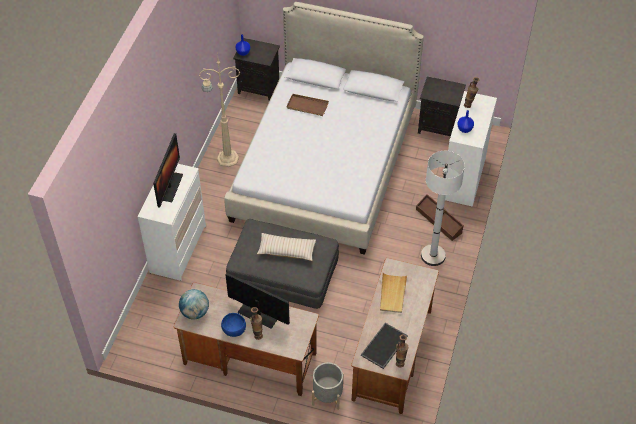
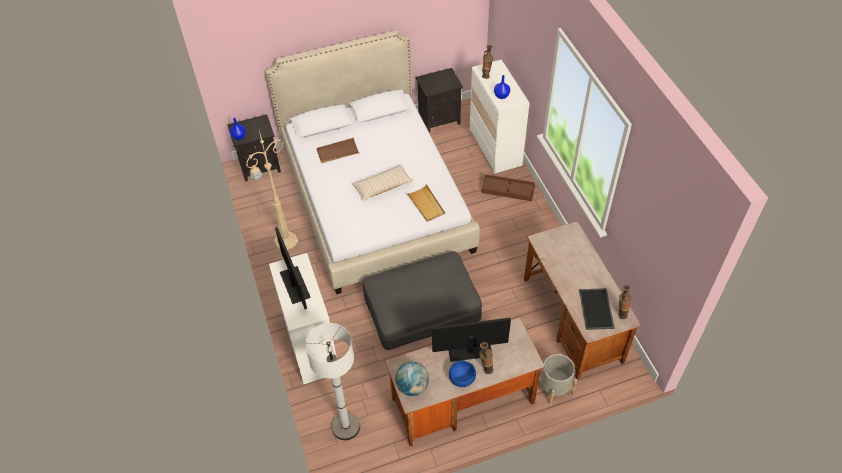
camera: 35 degrees left, 0 degrees up
(286, 250) = (425, 284): beige pillow -> beige pillow (382, 186)
(392, 294) = (561, 262): beige tray -> beige tray (426, 204)
(433, 255) = (528, 221): white floor lamp -> white floor lamp (345, 426)

